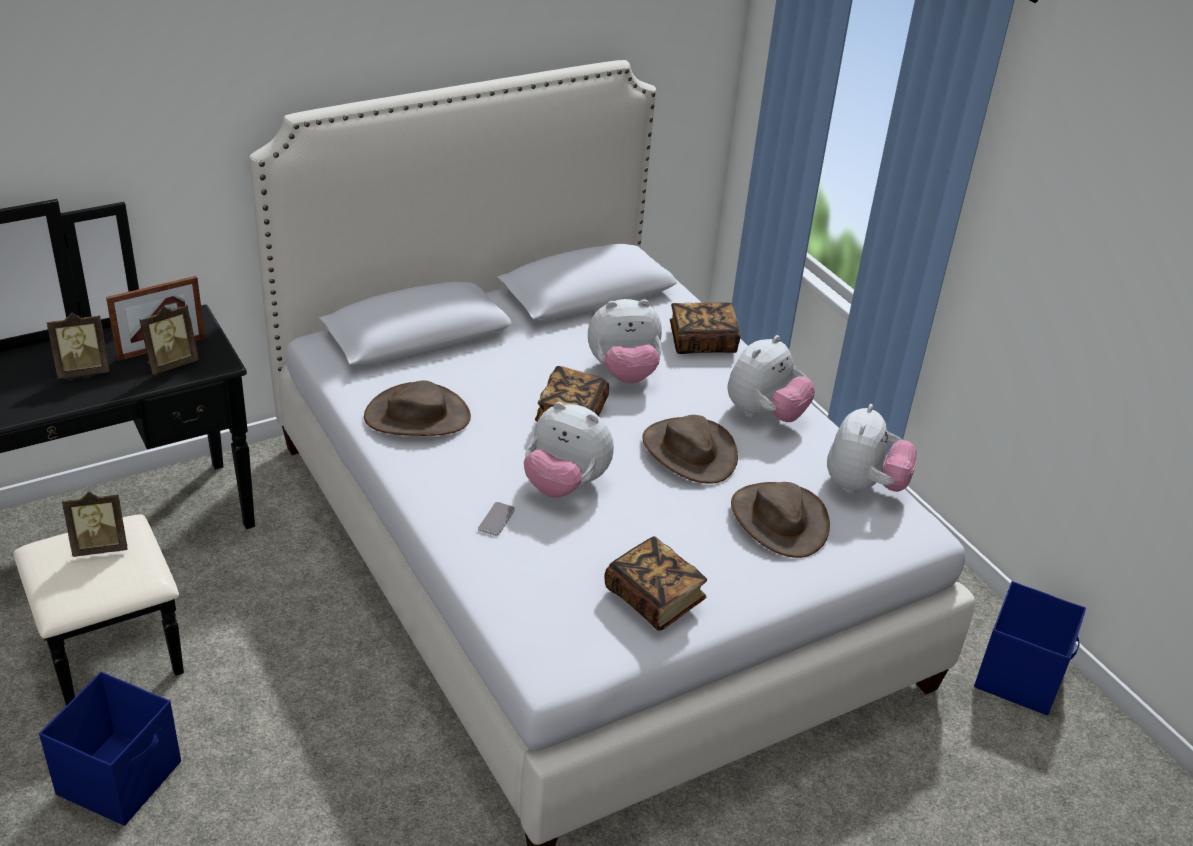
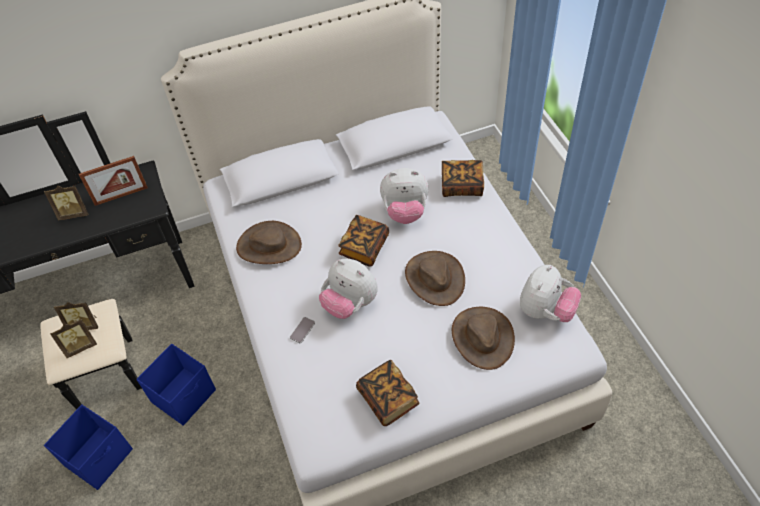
camera: 15 degrees right, 15 degrees up
(171, 364) = (124, 208): picture frame -> picture frame (80, 346)
(764, 414) = (491, 248): plush toy -> none
(1020, 675) = (649, 420): blue storage box -> blue storage box (185, 396)

